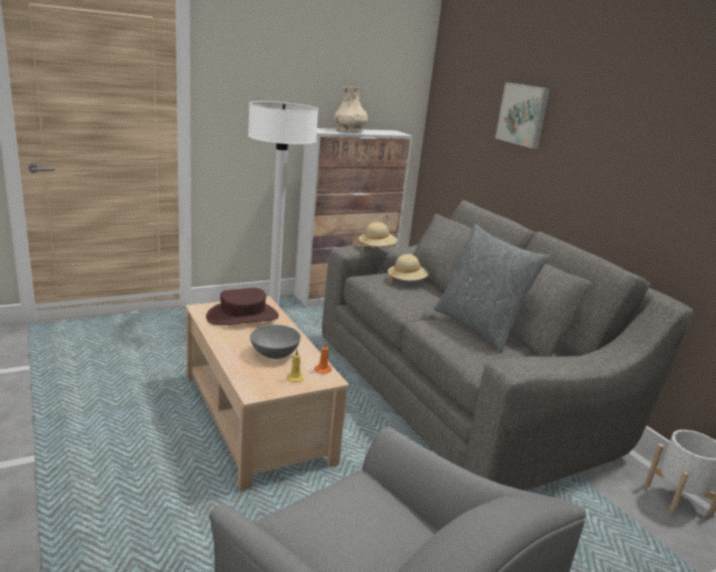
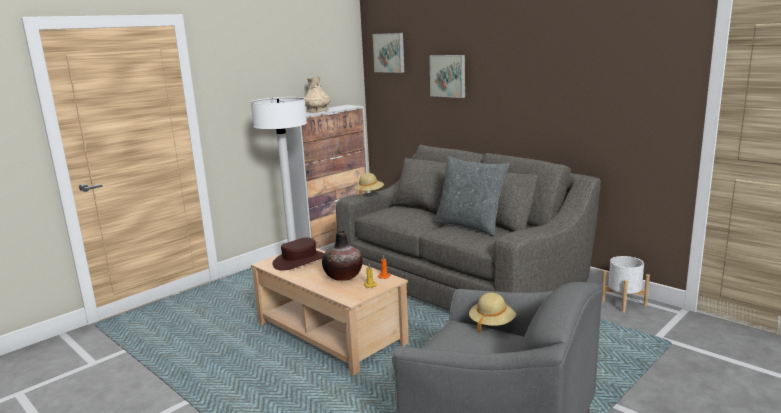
camera: 15 degrees left, 5 degrees down
(274, 354) = (343, 276): grey bowl -> vase
(406, 281) = (402, 210): beige hat -> beige hat (492, 323)
(461, 72) = (389, 52): none -> picture

